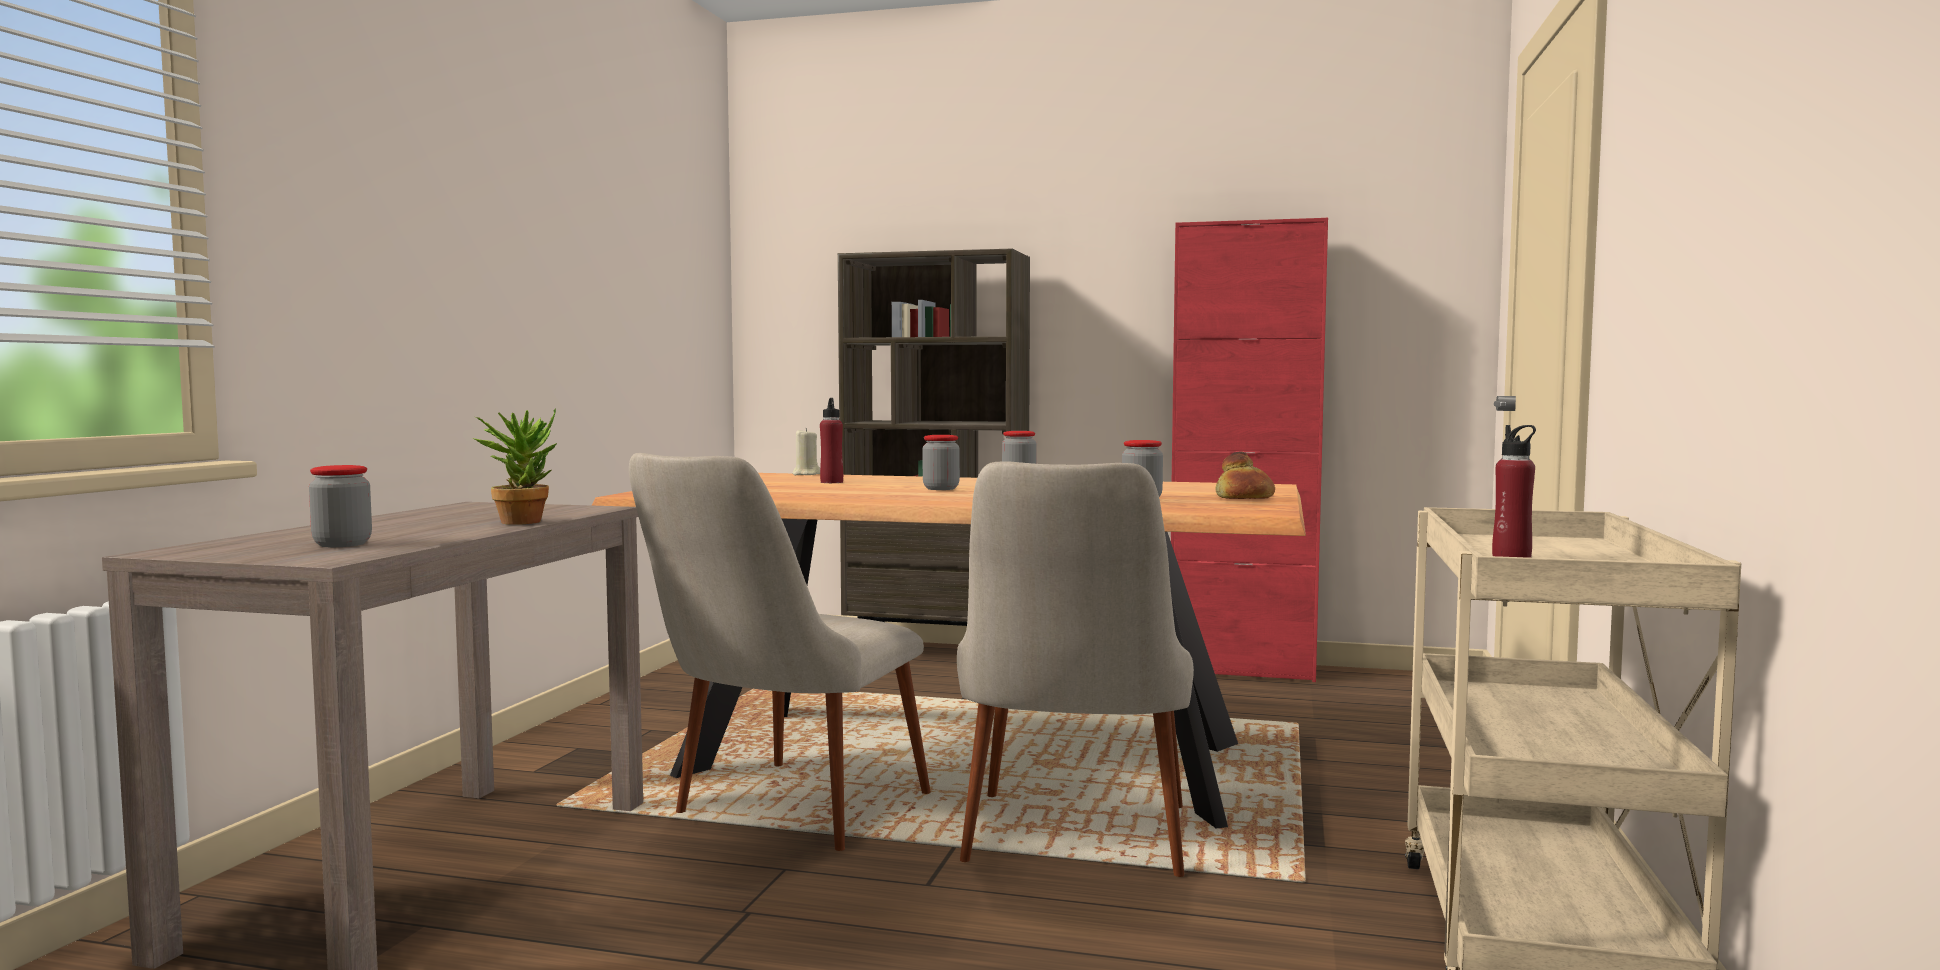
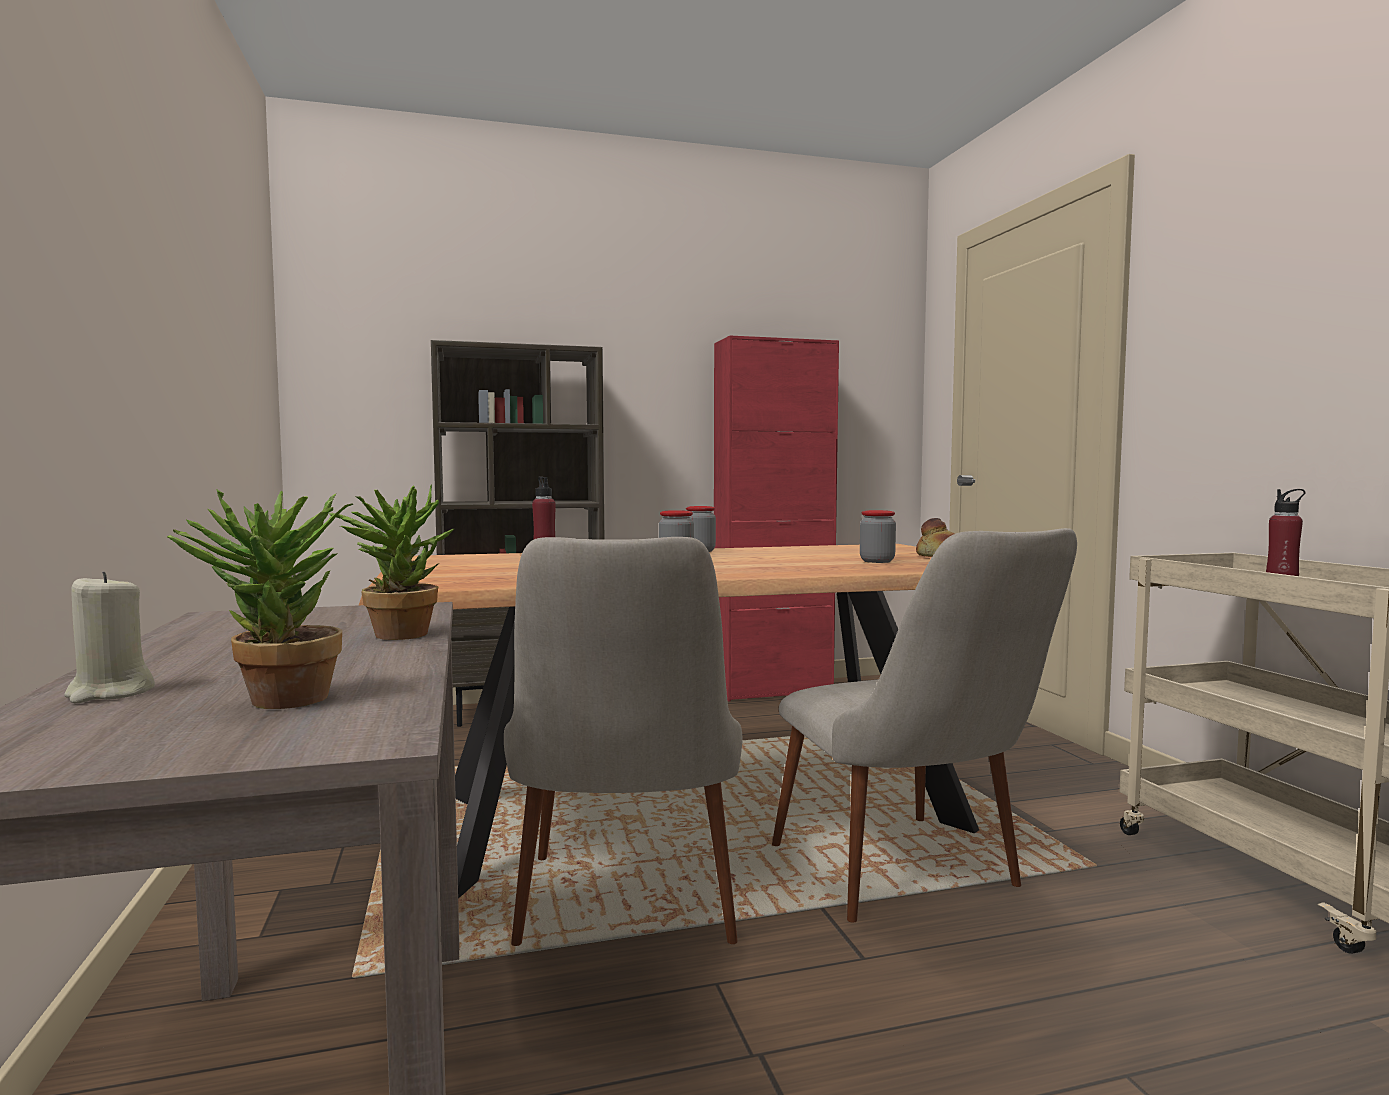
camera: 30 degrees left, 0 degrees up
(342, 544) = (275, 703): jar -> potted plant
(806, 474) = (479, 554): beige candle -> beige candle (110, 693)

